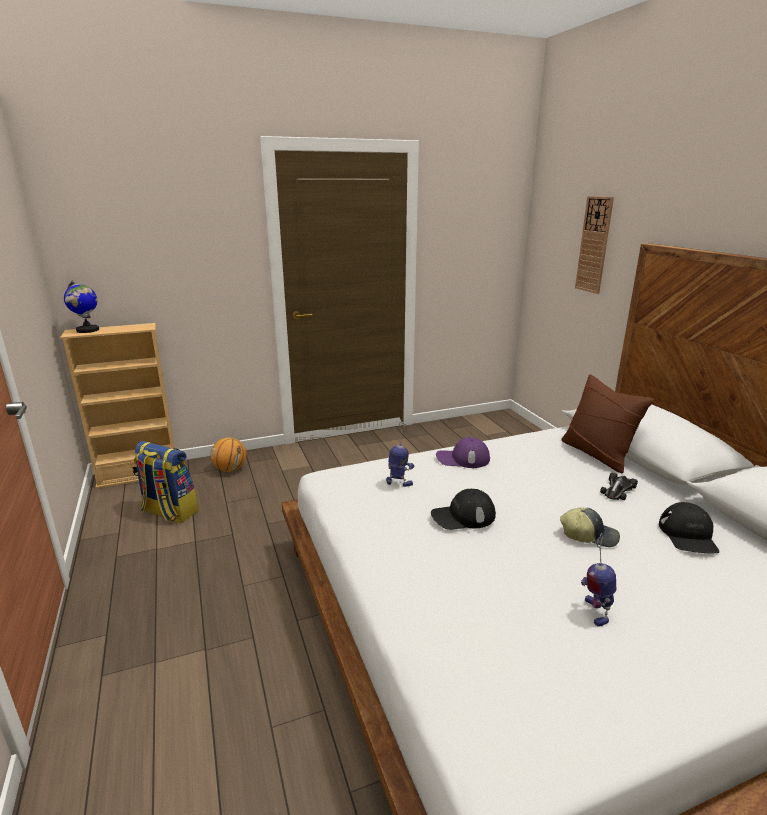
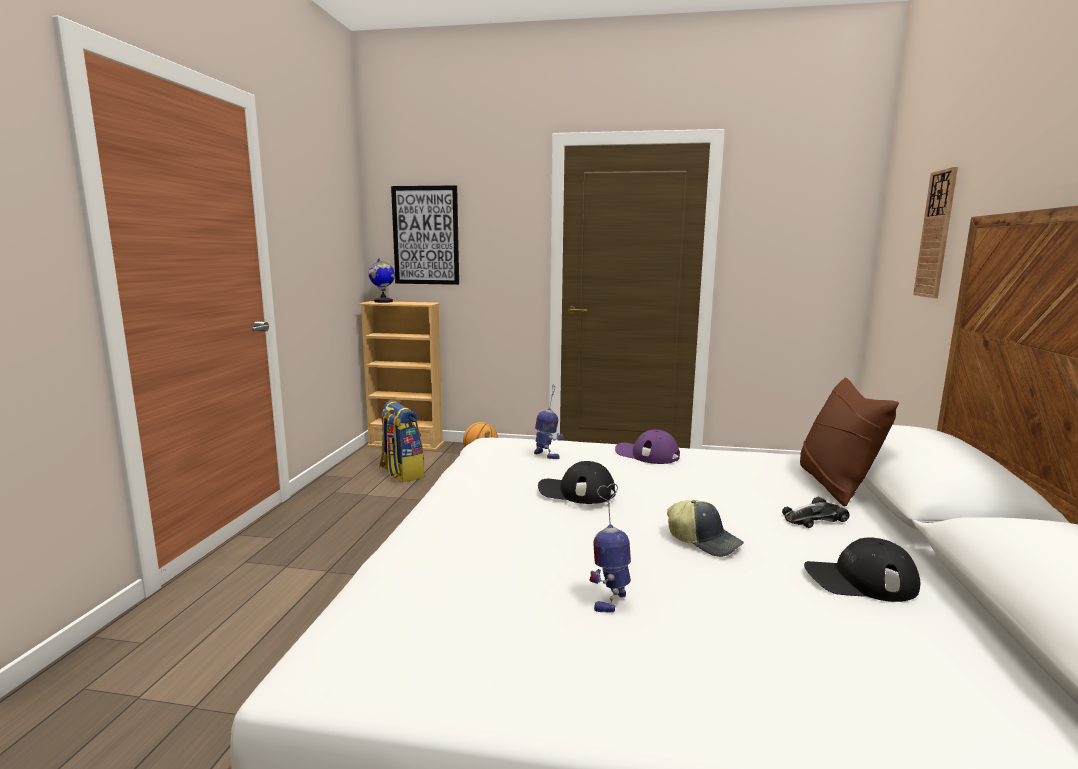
camera: 30 degrees right, 10 degrees down
(125, 249) = (426, 235): none -> picture
(688, 535) = (859, 580): black cap -> black cap turned 60 degrees clockwise

